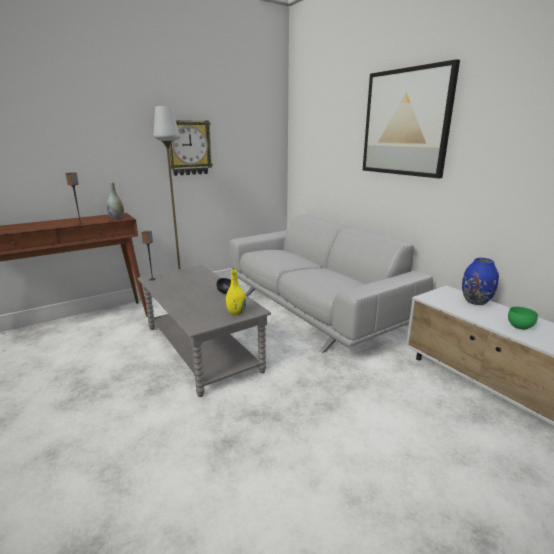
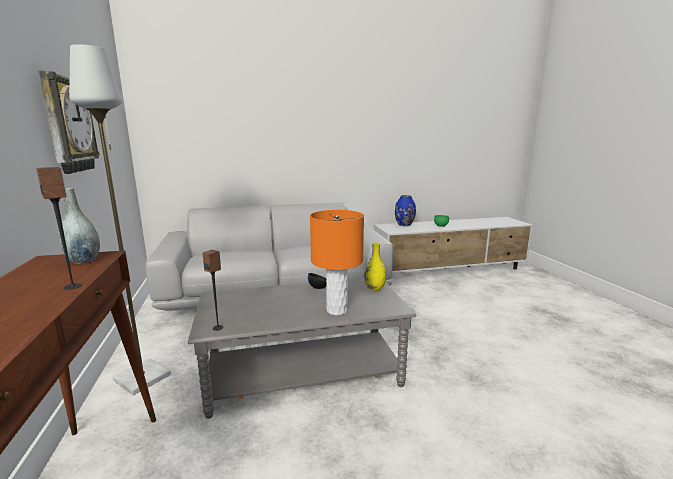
camera: 70 degrees left, 5 degrees down
(186, 305) = (337, 310): none -> orange table lamp
(406, 123) = (315, 106): picture -> none

